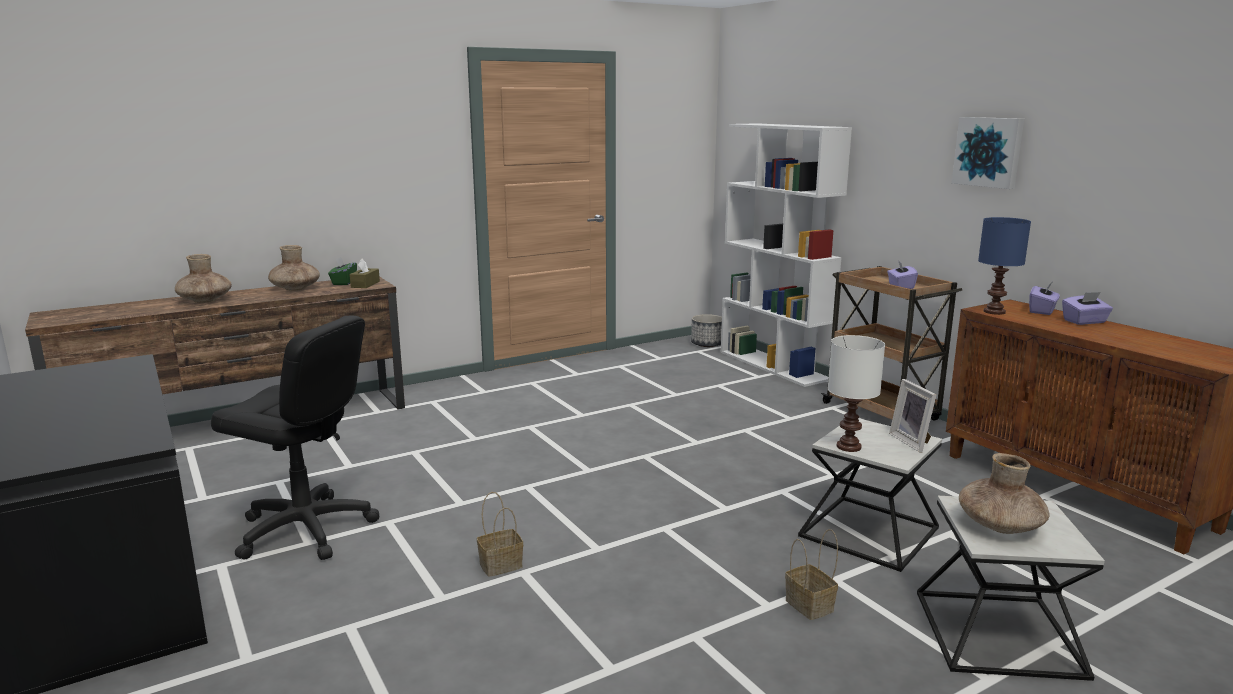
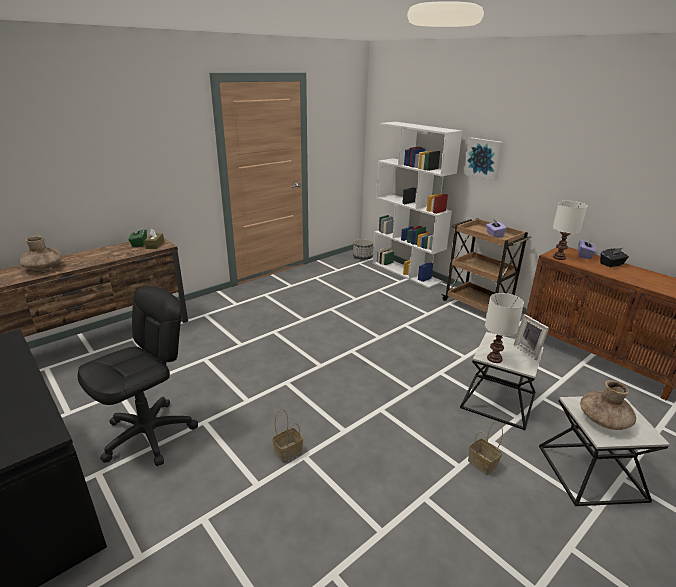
camera: 10 degrees left, 10 degrees up
(295, 289) = (107, 252): brown vase -> none
(305, 530) = (149, 435): black office chair -> black office chair turned 60 degrees counterclockwise
(989, 152) = (554, 155): picture -> picture (484, 158)
(994, 311) = (558, 257): blue table lamp -> white table lamp
(1084, 321) = (611, 264): purple tissue box -> black tissue box

